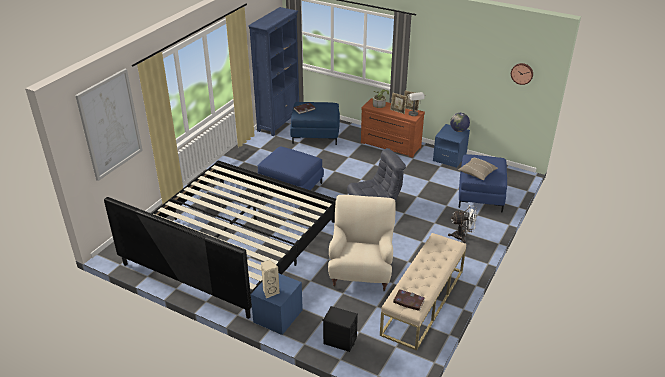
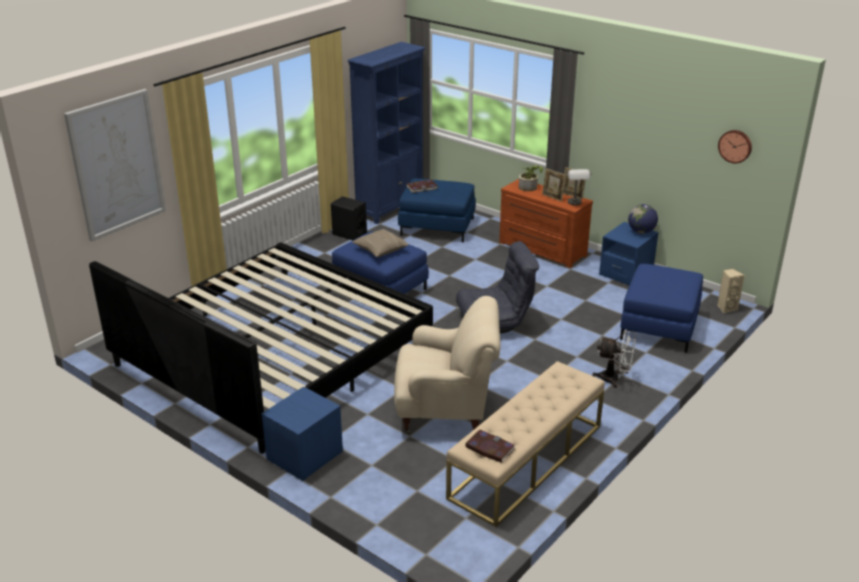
camera: 10 degrees right, 5 degrees down
(270, 291) = (290, 413): beige speaker -> beige speaker (726, 308)
(340, 341) = (384, 499): black speaker -> black speaker (349, 234)
(361, 272) = (446, 411): beige armchair -> beige armchair turned 75 degrees clockwise
(477, 173) = (651, 289): beige pillow -> beige pillow (380, 250)

